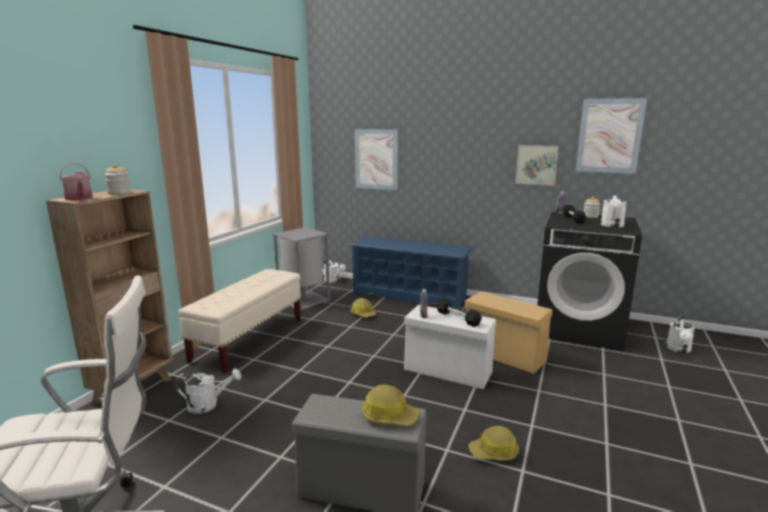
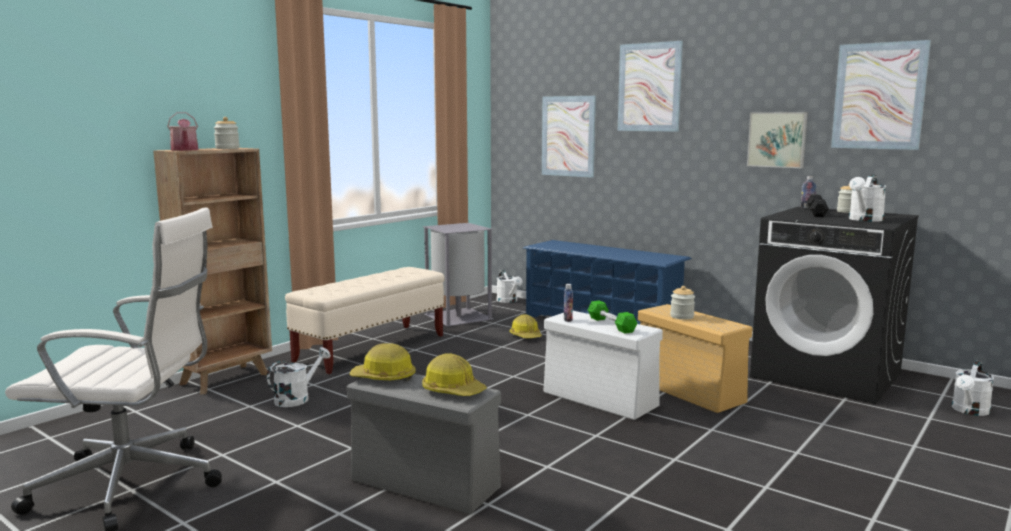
camera: 15 degrees right, 5 degrees down
(208, 404) = (297, 398): white watering can -> white watering can turned 60 degrees counterclockwise
(440, 124) = (649, 87): none -> picture
(457, 318) = (611, 324): black dumbbell -> green dumbbell
(494, 452) = (605, 476): hard hat -> hard hat (384, 378)
(499, 304) = (682, 316): none -> jar

